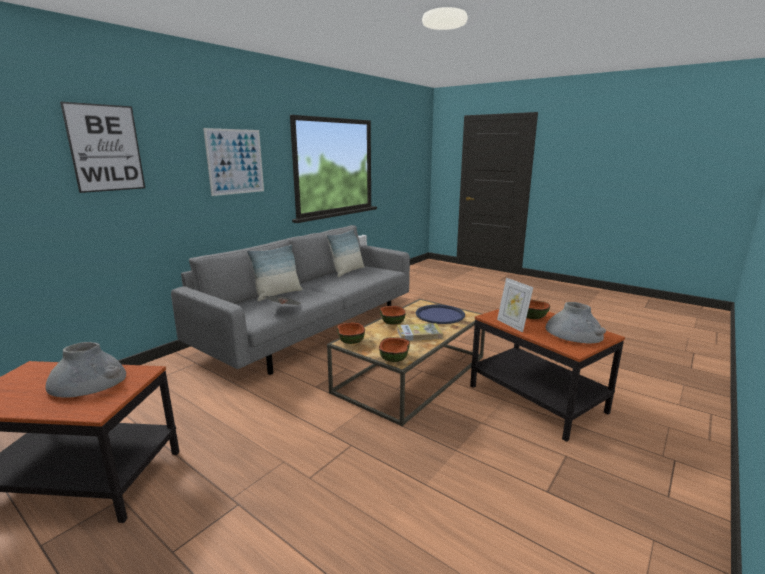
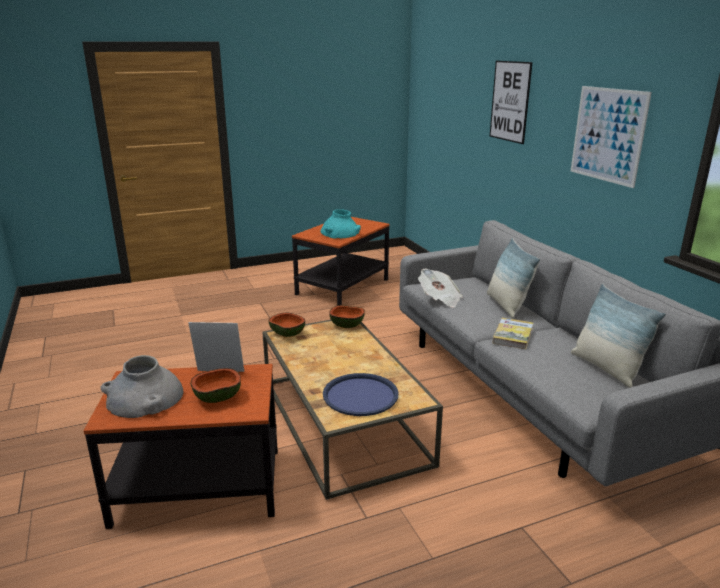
camera: 120 degrees right, 5 degrees up
(88, 382) = (340, 233): grey vase -> turquoise vase
(392, 322) = (371, 357): bowl -> none
(419, 334) = (321, 361): book -> book (513, 335)

